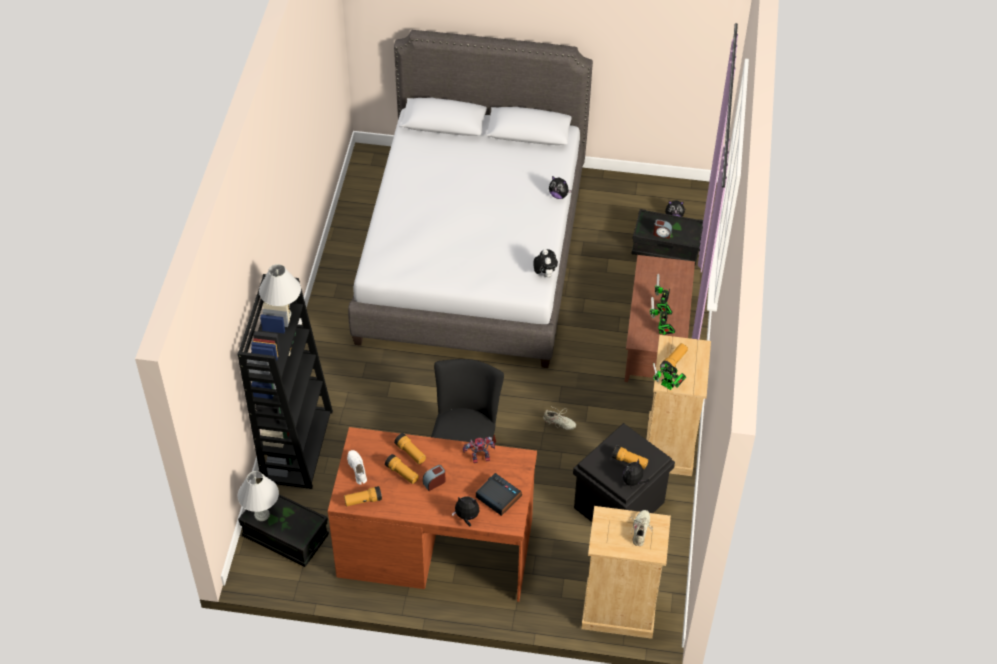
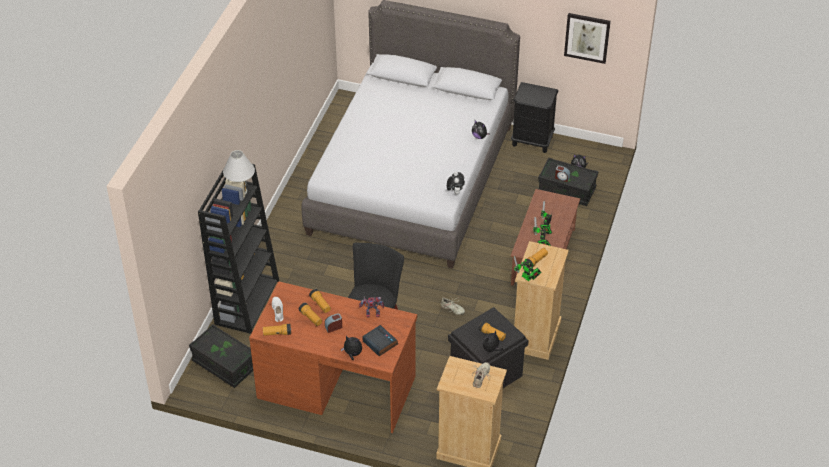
camera: 10 degrees right, 5 degrees down
(261, 515) = (207, 344): white table lamp -> none
(610, 186) = (532, 140): none -> black nightstand
(679, 55) = (587, 37): none -> picture

